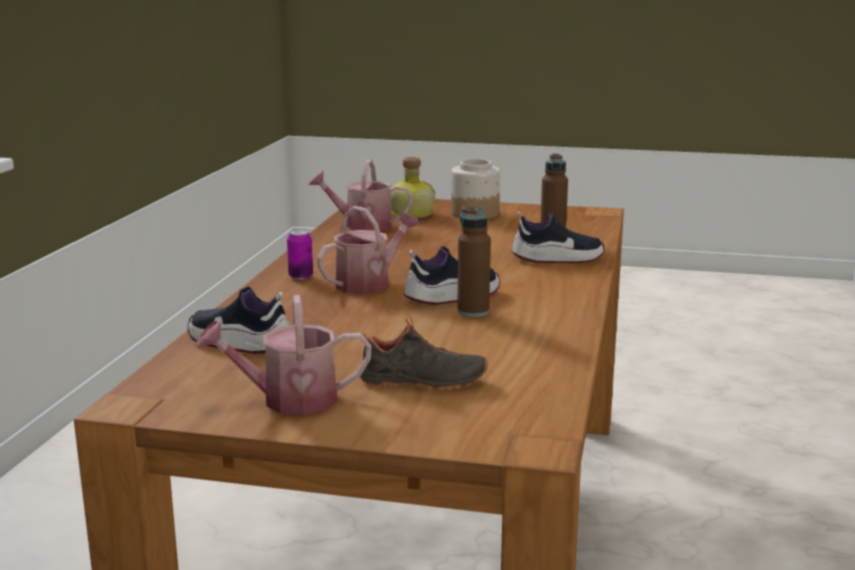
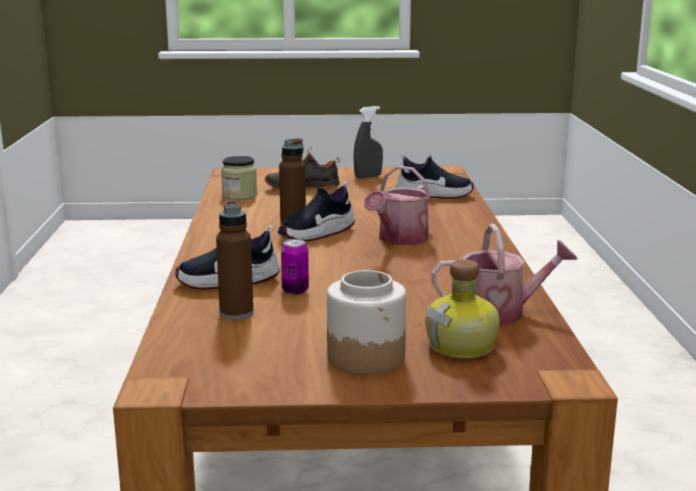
camera: 165 degrees right, 0 degrees up
(288, 400) = (368, 177): watering can -> grey spray bottle
(300, 277) = (467, 240): can -> can (295, 291)
(531, 373) = (239, 195): none -> jar

